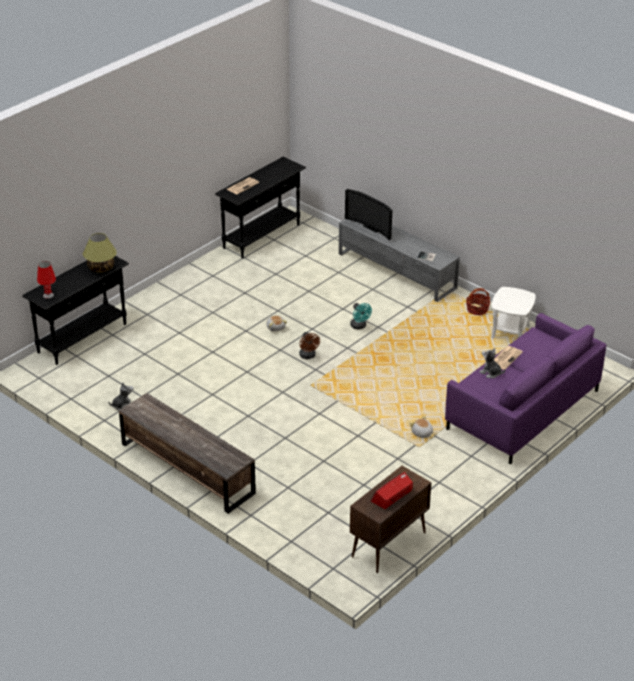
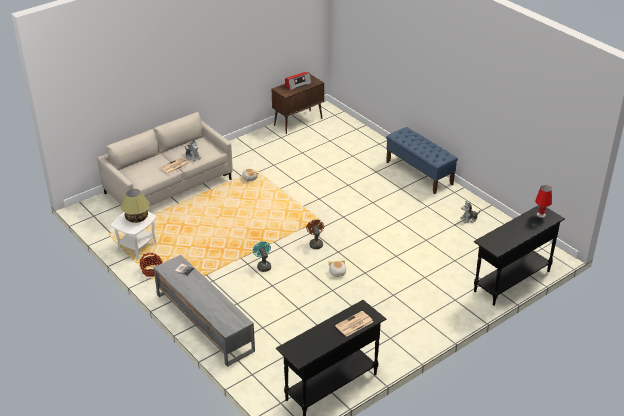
camera: 170 degrees left, 0 degrees up
(101, 268) = (498, 237): table lamp -> table lamp (137, 218)
(187, 468) = (419, 173): brown tv stand -> blue bench
(372, 227) = (220, 312): television -> none
(522, 409) = (169, 186): purple sofa -> beige sofa

